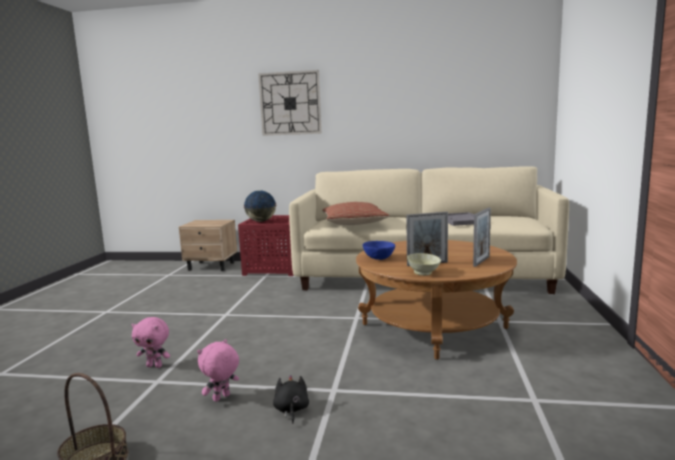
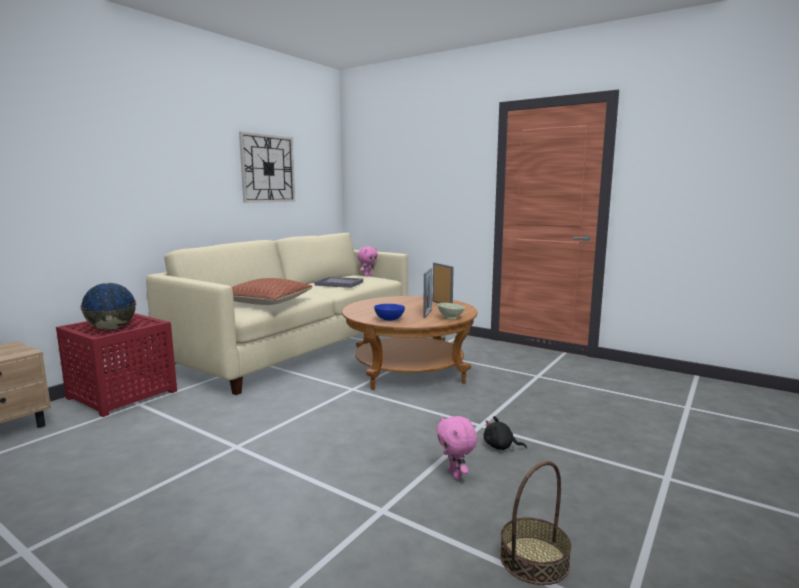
camera: 65 degrees left, 0 degrees up
(155, 366) = (336, 509): pink plush toy -> pink plush toy (367, 276)
(290, 103) = (102, 155): wall clock -> wall clock (267, 169)

